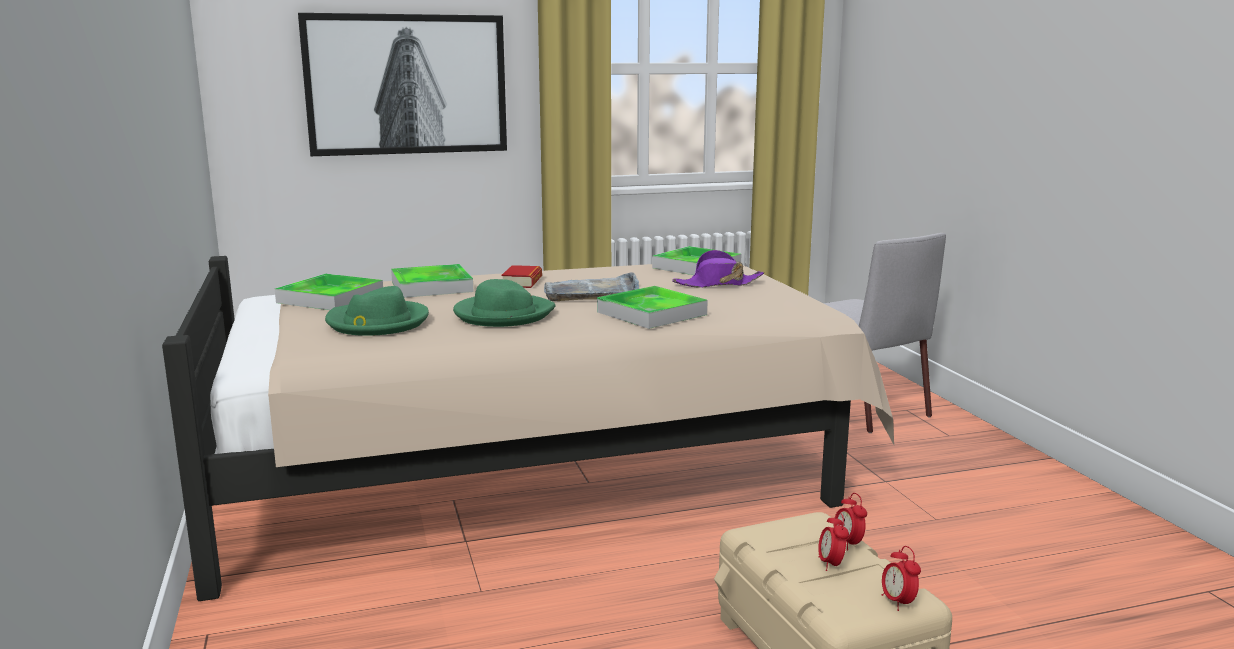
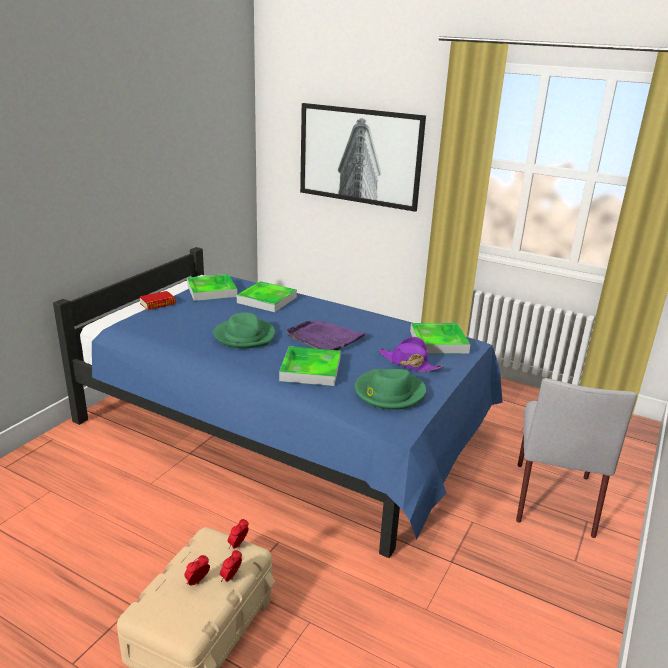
camera: 45 degrees right, 10 degrees up
(377, 323) = (188, 317): green hat -> green hat (388, 392)
(522, 282) = (313, 314): book -> book (158, 304)
(539, 470) = (286, 432): beige bed -> blue bed
(592, 292) = (325, 338): grey tray -> purple tray
(898, 602) = (174, 628): alarm clock -> alarm clock (238, 546)

